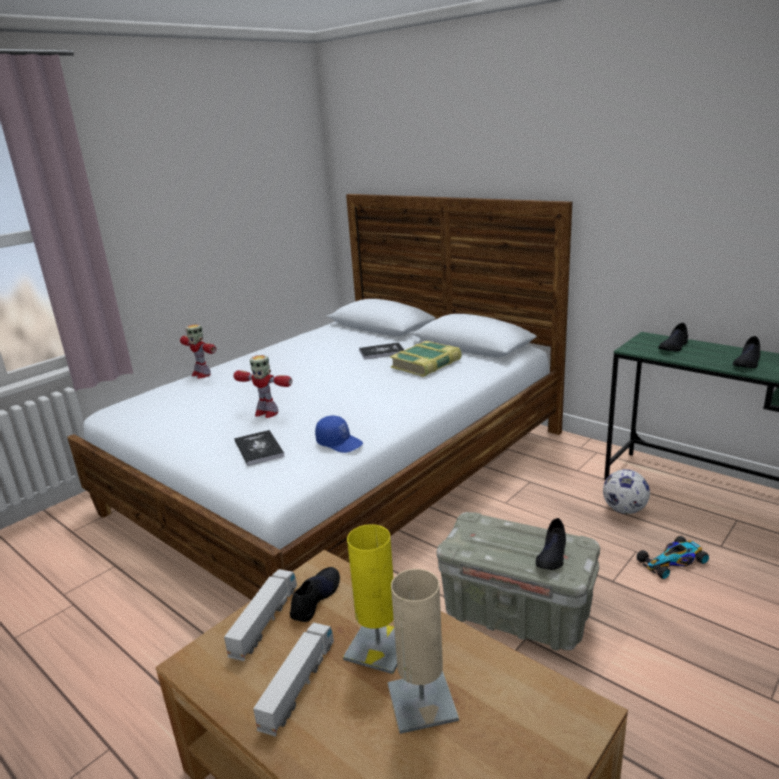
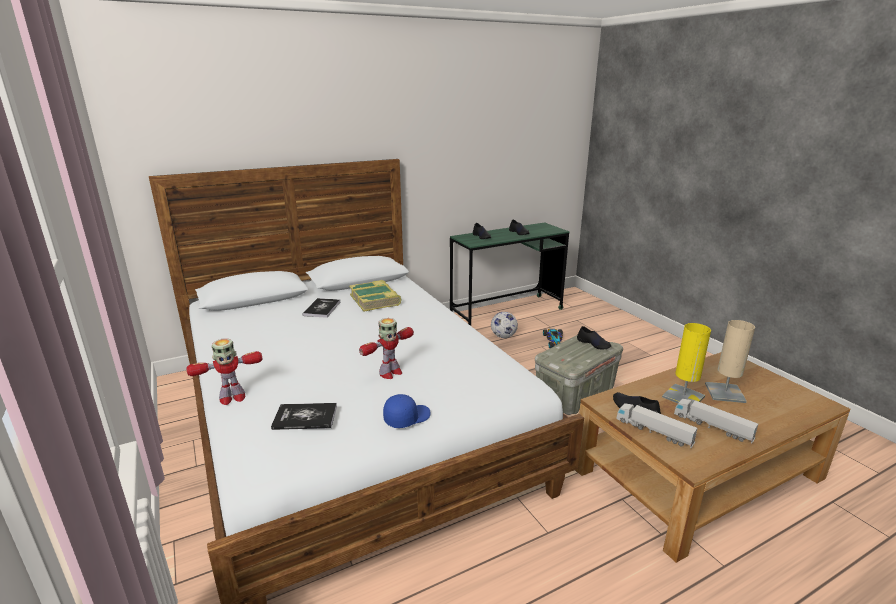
camera: 70 degrees left, 0 degrees up
(259, 449) = (463, 383): book -> book (305, 417)
(340, 443) = (481, 351): blue cap -> blue cap (406, 417)

